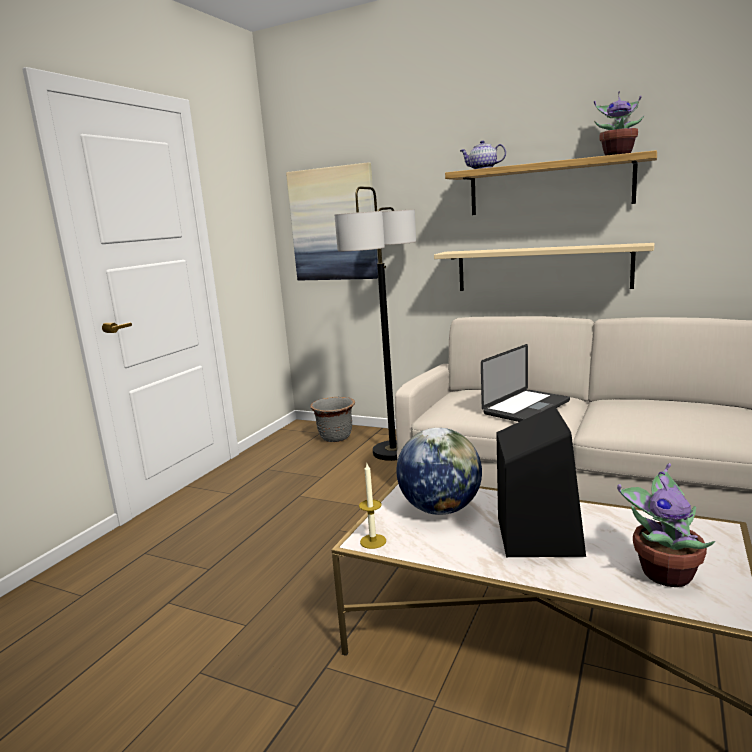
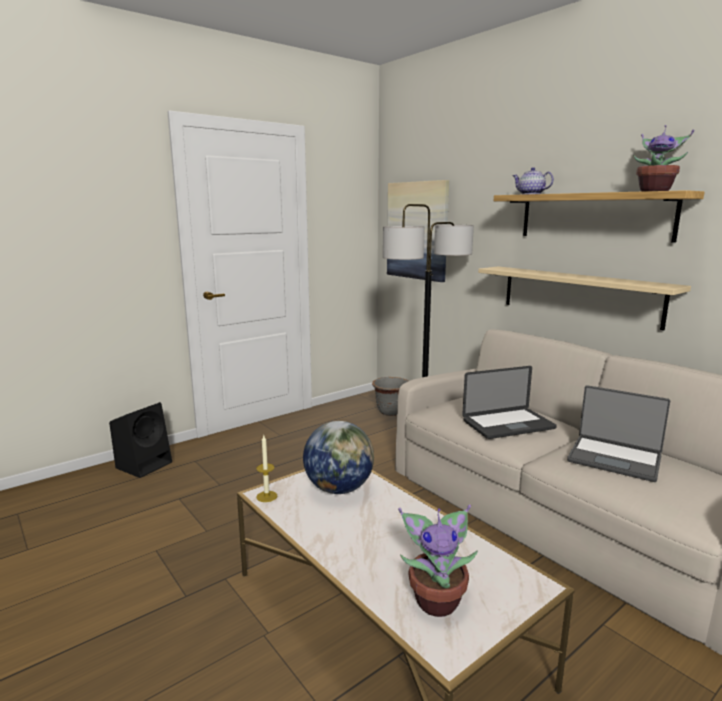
camera: 25 degrees right, 0 degrees up
(537, 534) = (381, 533): black speaker -> black speaker (145, 464)
(646, 412) = (614, 459): none -> laptop

